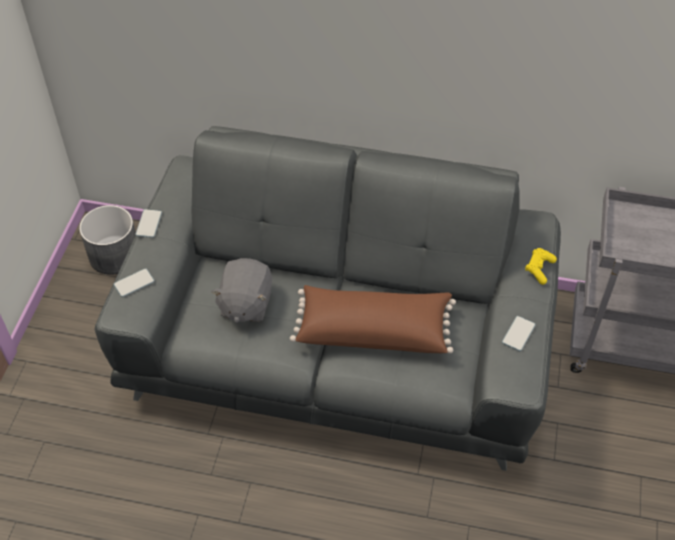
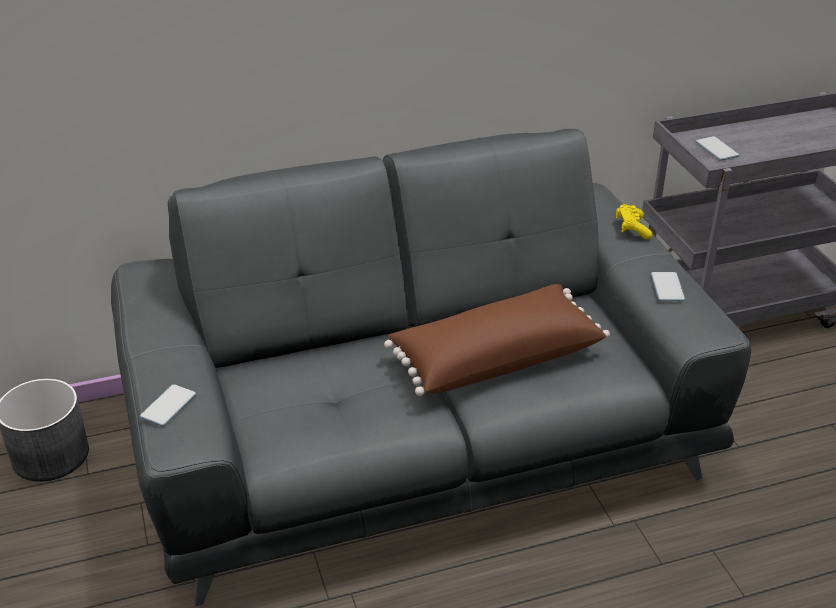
camera: 30 degrees left, 15 degrees down
(149, 224) = (138, 340): phone -> phone (716, 149)
(245, 304) = (319, 390): grey plush toy -> none

